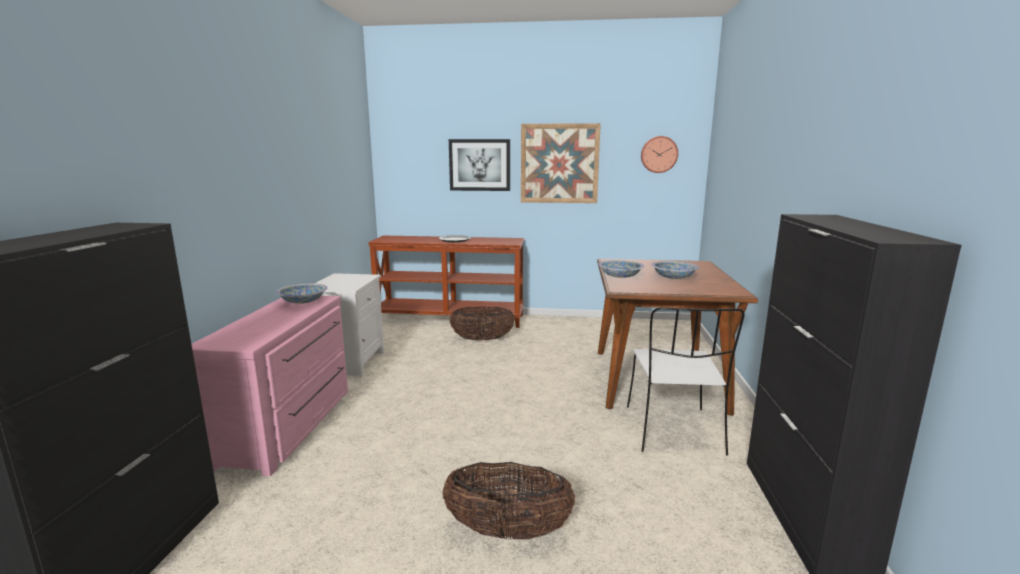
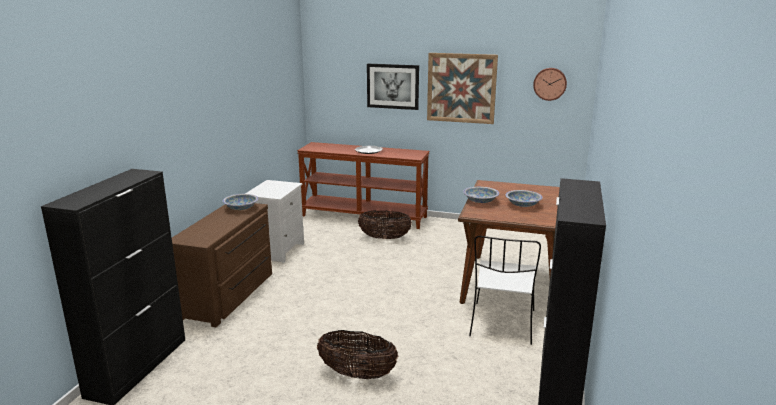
camera: 10 degrees right, 5 degrees up
(291, 426) = (230, 295): pink dresser -> brown dresser

